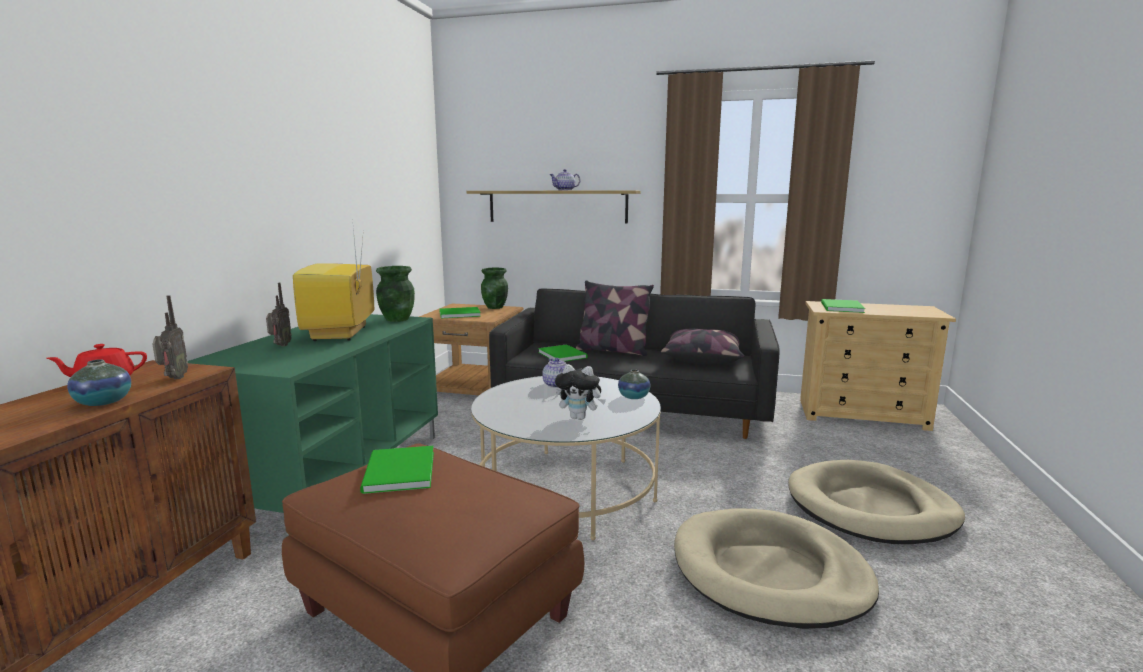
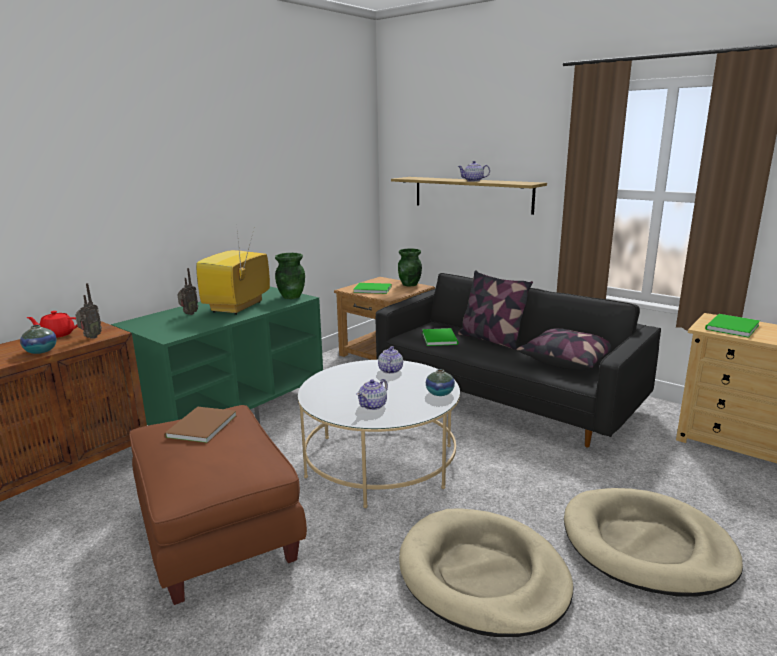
camera: 25 degrees right, 5 degrees up
(397, 473) = (199, 427): green book -> brown book
(579, 418) = (373, 405): plush toy -> teapot

